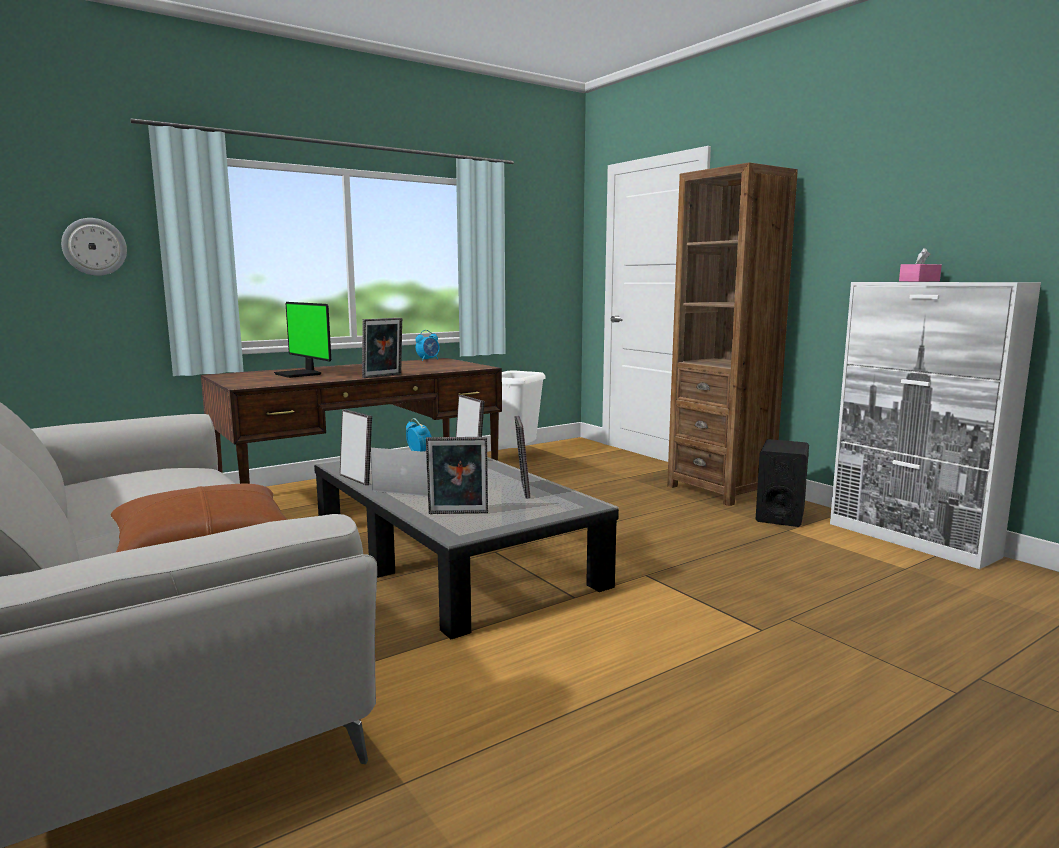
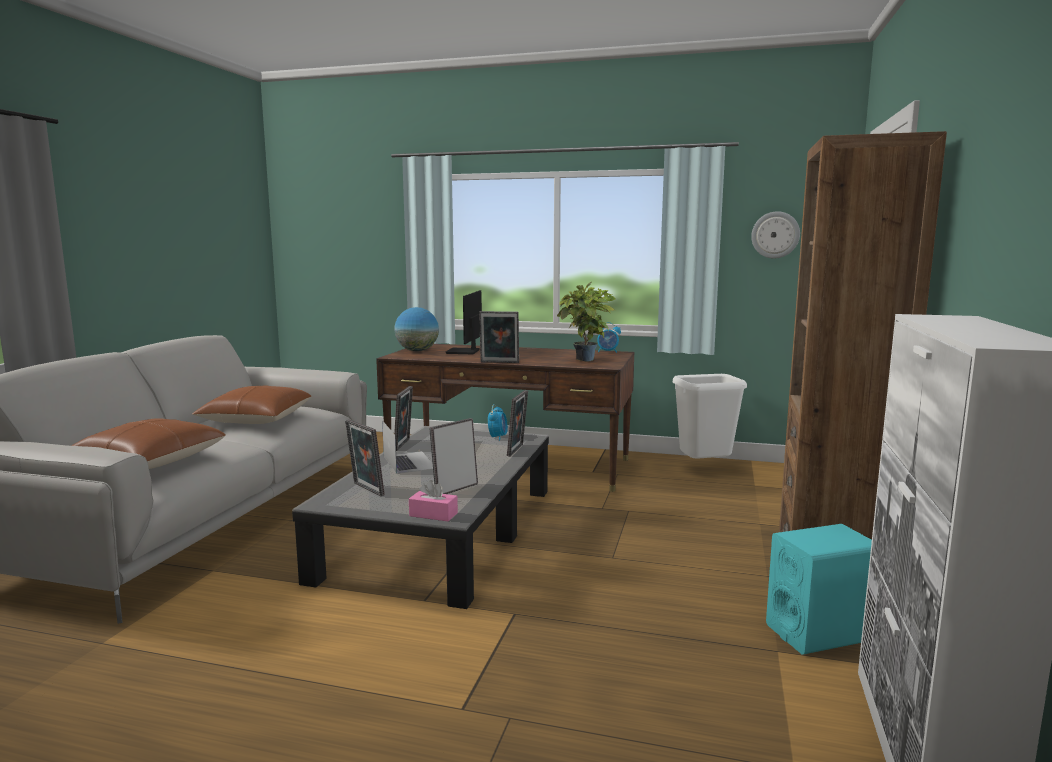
camera: 50 degrees right, 0 degrees up
(94, 247) = (374, 246): wall clock -> wall clock (775, 235)
(161, 489) = (256, 419): none -> brown pillow
(242, 380) = (417, 351): none -> globe
(446, 366) = (586, 361): none -> potted plant
(780, 515) = (818, 633): black speaker -> turquoise speaker
(919, 281) = (965, 324): pink tissue box -> pink tissue box (433, 514)

